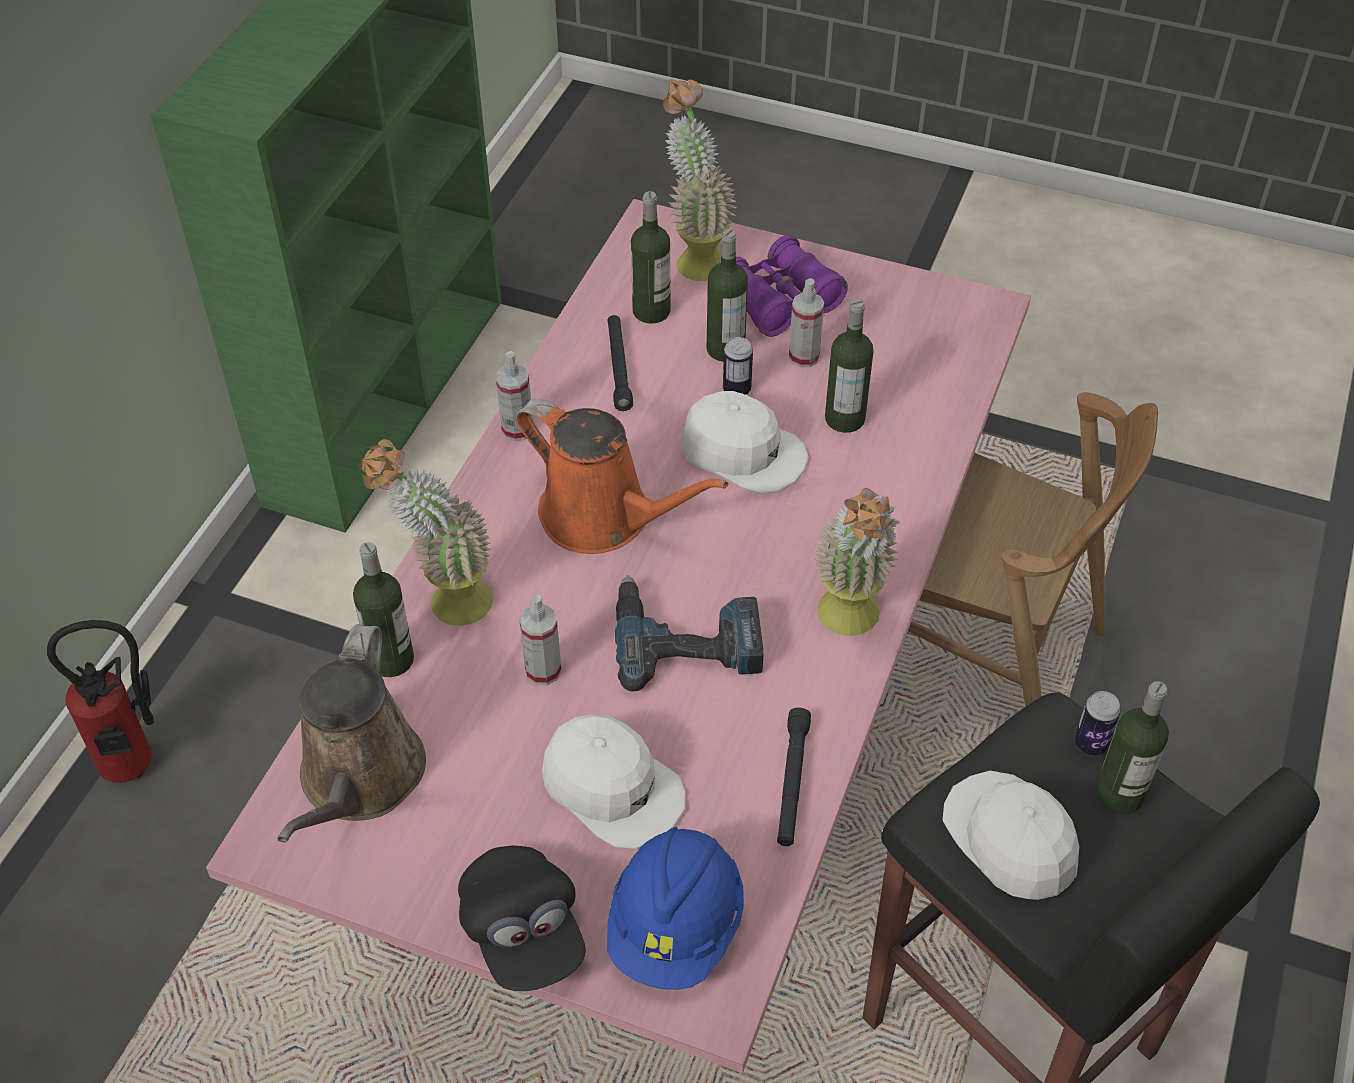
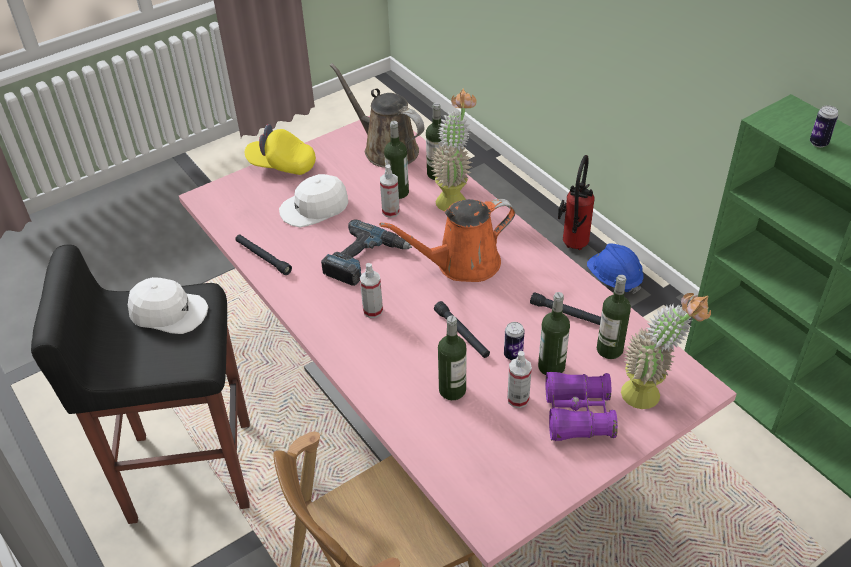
camera: 125 degrees right, 5 degrees down
(517, 429) = (549, 258): spray bottle -> spray bottle (373, 311)
(523, 932) = (282, 165): black cap -> yellow cap
(676, 926) = (242, 200): blue hard hat -> blue hard hat (614, 279)
(743, 453) = (462, 334): white cap -> black flashlight
(850, 625) = (318, 317): potted plant -> none
(1090, 744) = (175, 368): can -> can (818, 143)
(1119, 794) = (144, 362): bottle -> bottle (398, 192)

